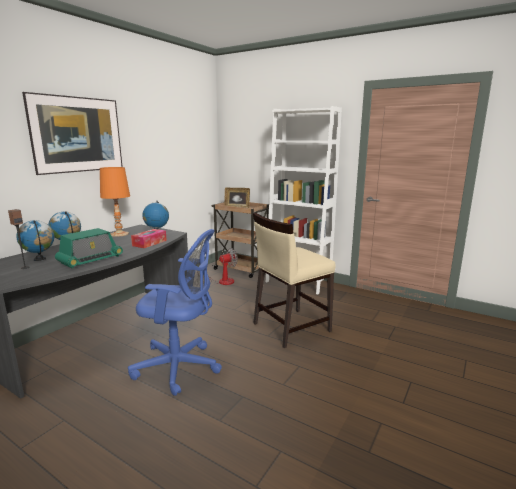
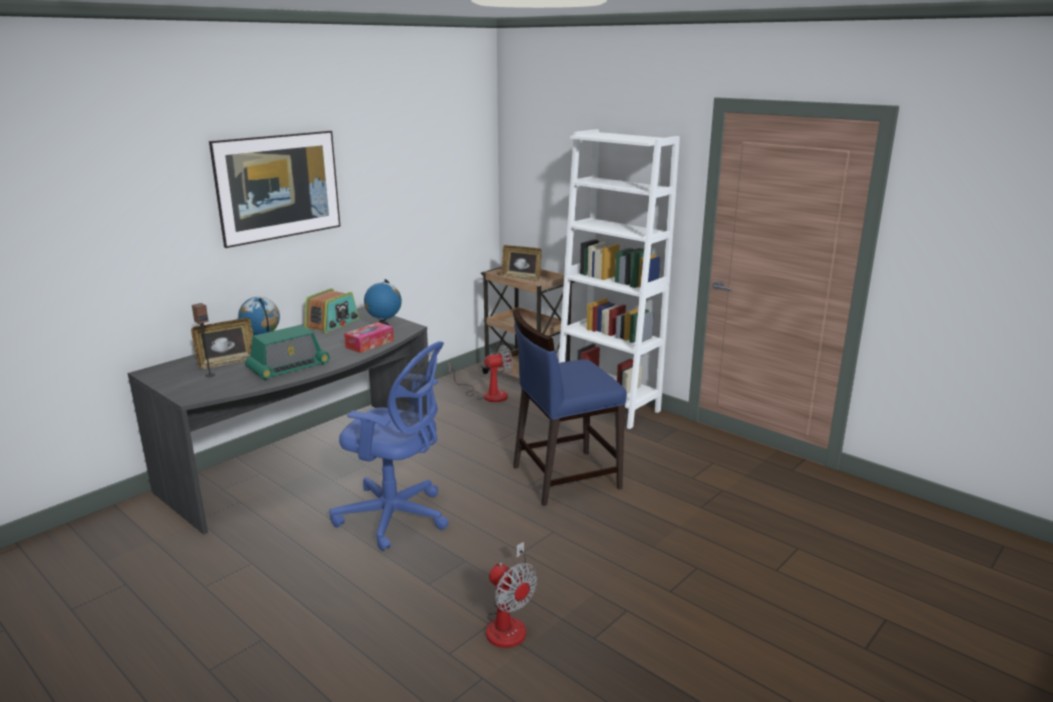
camera: 10 degrees right, 5 degrees up
(40, 259) = (227, 363): globe -> picture frame
(119, 234) = (332, 324): orange table lamp -> radio
(290, 327) = (564, 477): beige chair -> blue chair
(295, 447) = (509, 622): none -> fan

